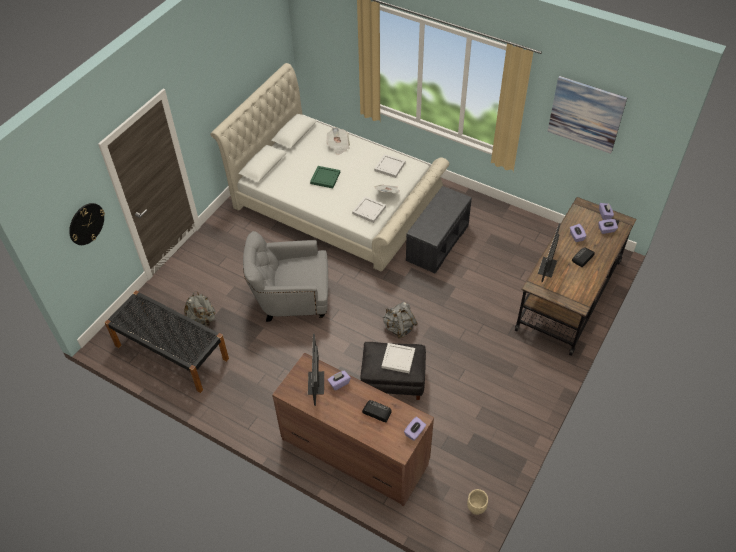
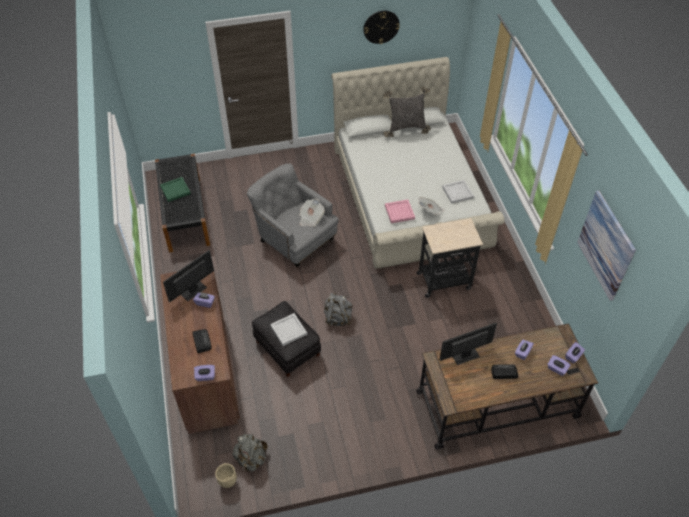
camera: 45 degrees right, 0 degrees up
(86, 223) = (174, 78): wall clock -> wall clock (381, 26)
(202, 320) = (226, 208): grey backpack -> grey backpack (251, 459)
(293, 148) = (405, 130): none -> pillow
(325, 178) = (399, 167): green tray -> green tray (175, 190)
(338, 146) = (439, 151): newspaper -> newspaper (310, 218)
(369, 210) = (399, 212): white tray -> pink tray
(437, 242) = (444, 281): grey bench -> cart

